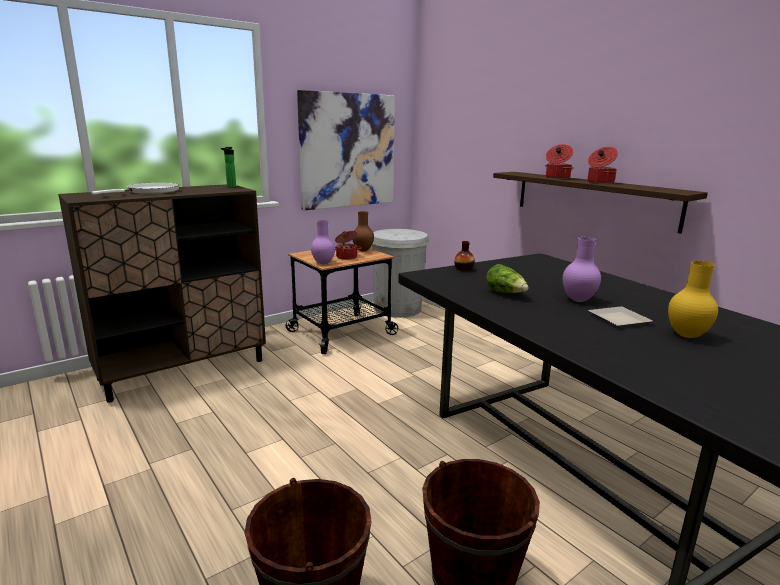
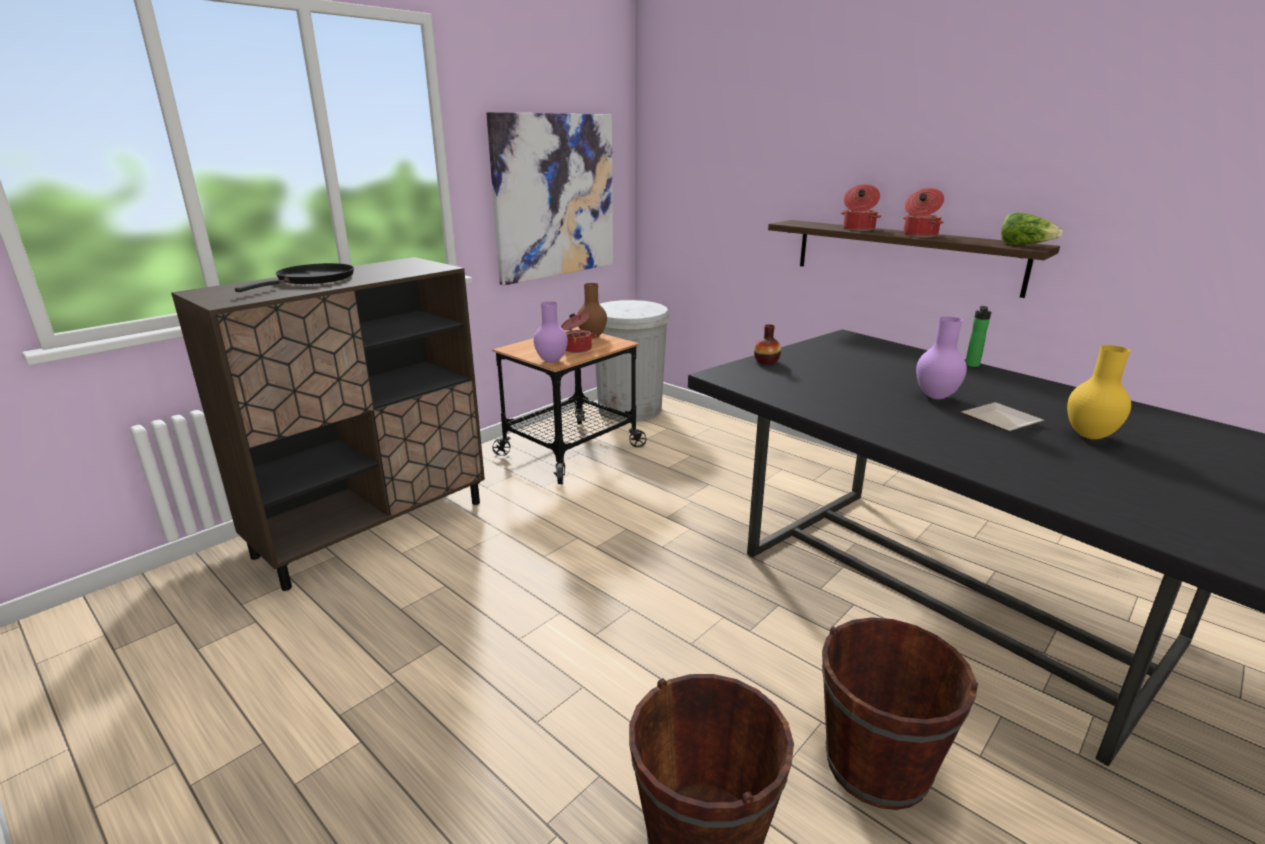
camera: 10 degrees left, 5 degrees up
(150, 192) = (312, 280): white frying pan -> black frying pan
(230, 187) = (420, 263): bottle -> bottle (972, 365)
(506, 293) = (844, 394): lettuce -> lettuce (1025, 245)

